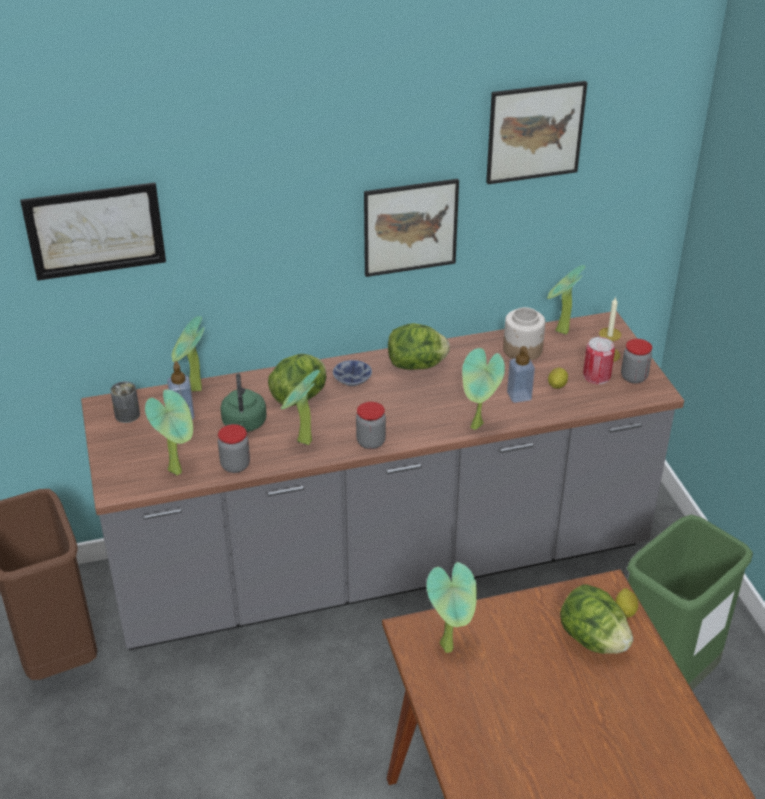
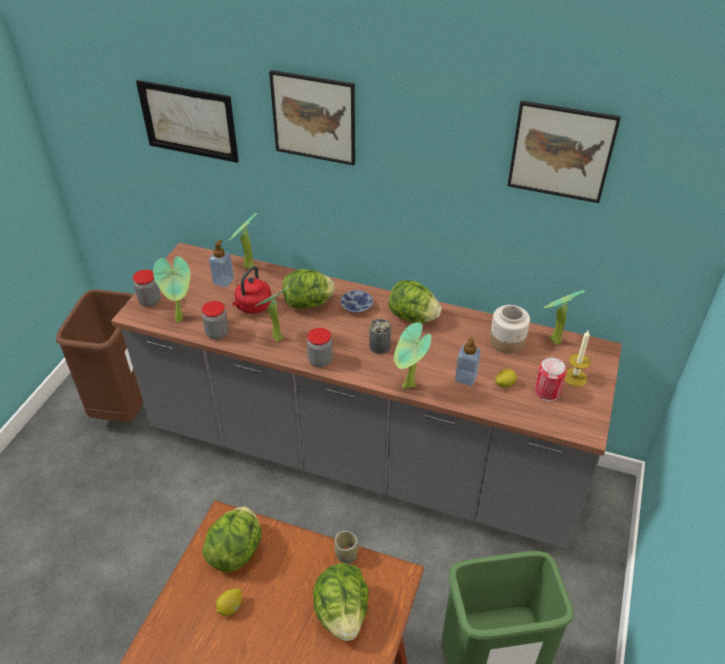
camera: 35 degrees right, 5 degrees up
(127, 415) = (192, 266): can -> can (379, 346)
(244, 425) = (253, 307): green kettle -> red kettle
(410, 227) = (435, 201): picture -> picture (314, 117)
(450, 647) = (236, 551): potted plant -> lettuce
(549, 595) = (346, 555): none -> cup
(625, 611) = (391, 605): lemon -> lemon (230, 607)
(633, 377) = (578, 408): jar -> jar (150, 301)

